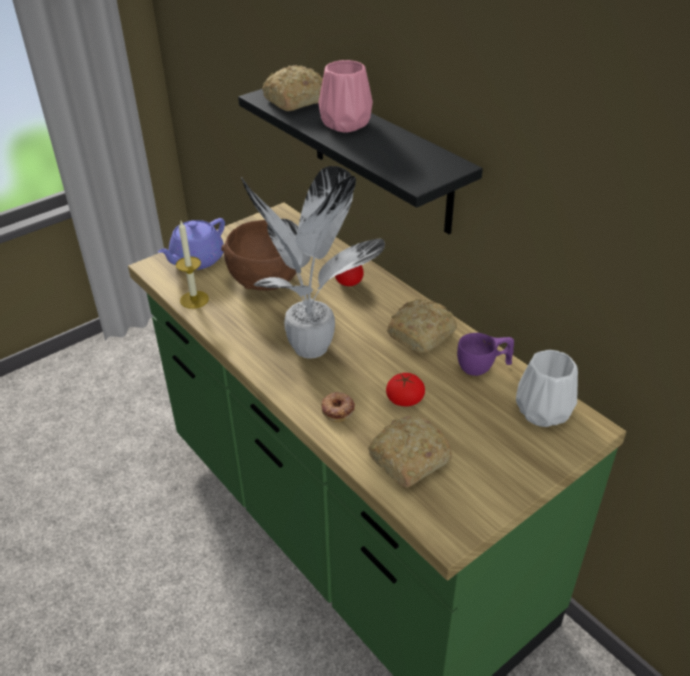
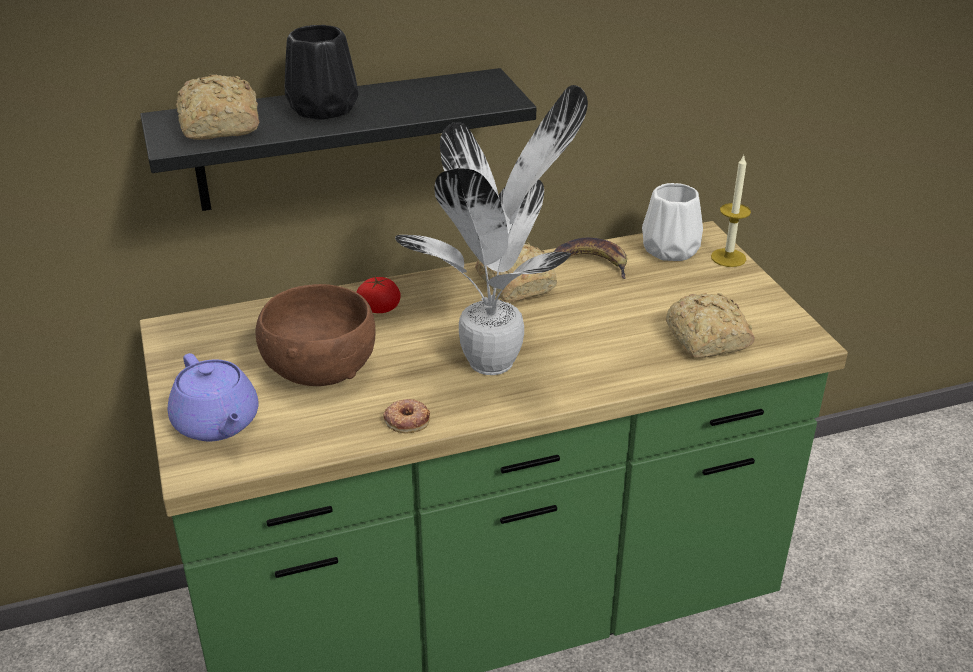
camera: 70 degrees left, 5 degrees down
(194, 299) = (317, 440): candle -> candle (728, 258)
(338, 409) = (610, 366): donut -> donut (407, 420)
(346, 123) = (325, 108): pink vase -> black vase
(404, 399) = (616, 320): tomato -> none
(483, 367) = (591, 263): purple cup -> banana

